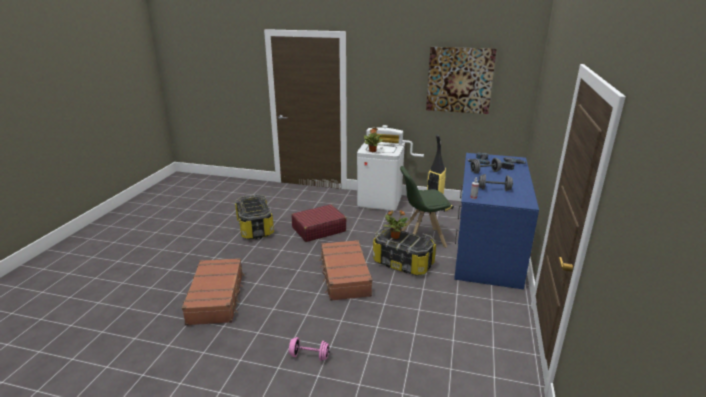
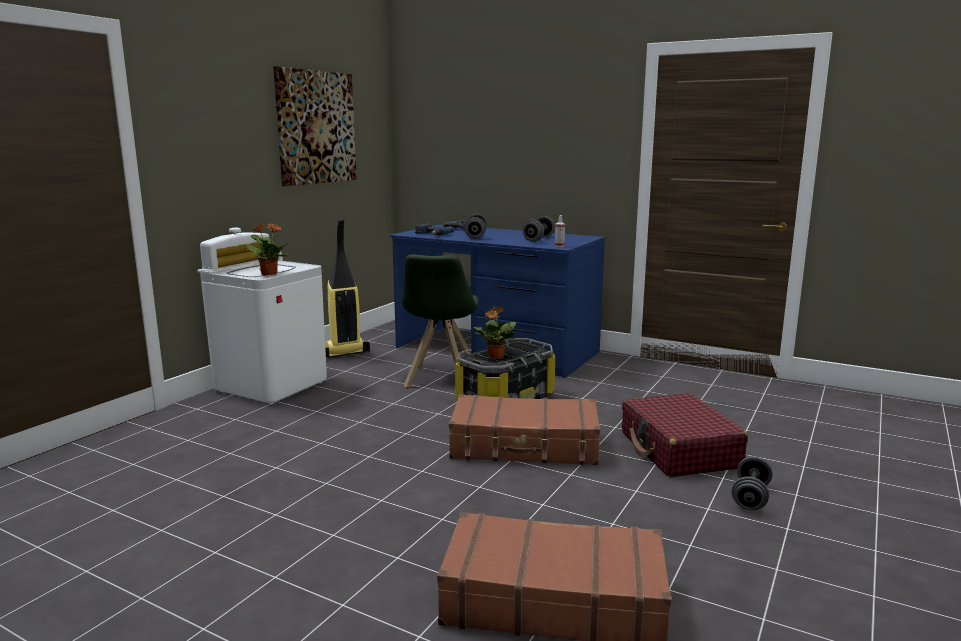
camera: 75 degrees left, 10 degrees down
(255, 228) = (232, 529): storage box -> none
(309, 356) = (750, 497): pink dumbbell -> grey dumbbell
(318, 229) = (325, 451): red suitcase -> red suitcase (679, 450)

